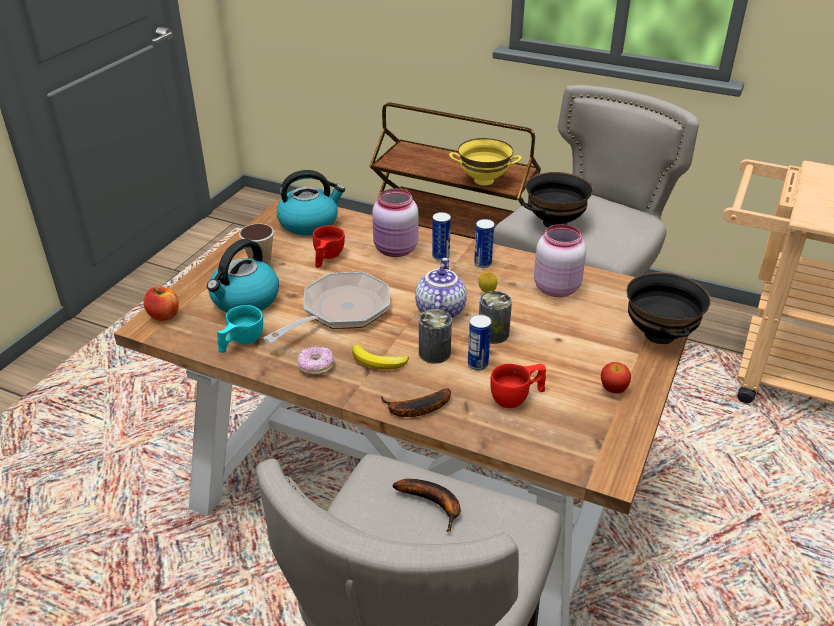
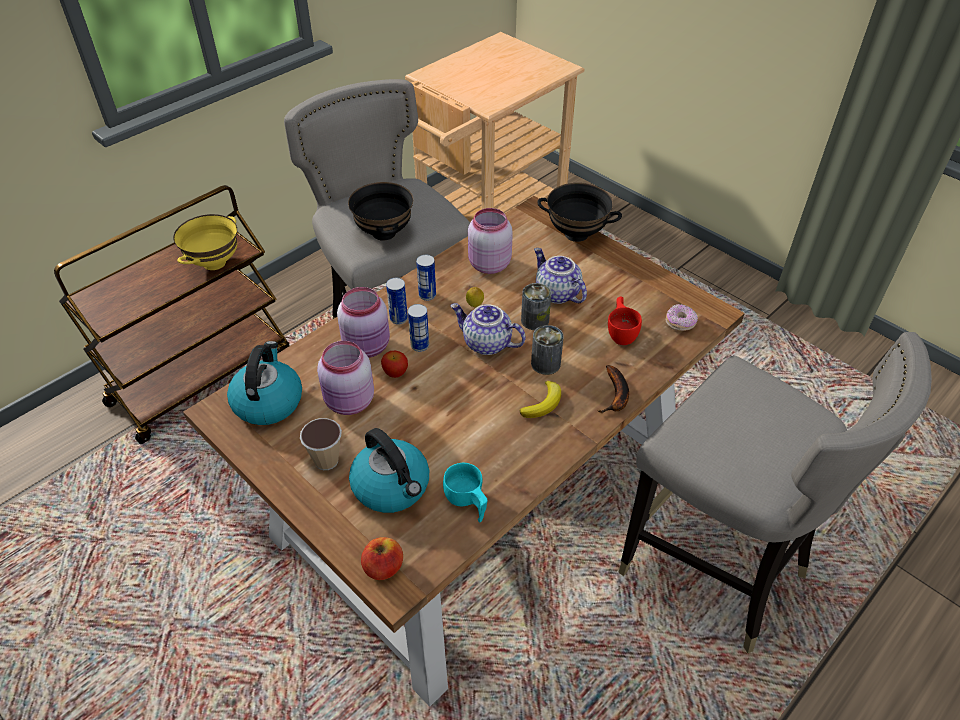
camera: 70 degrees left, 10 degrees up
(316, 367) = (533, 449): donut -> donut (680, 323)
(326, 258) = (350, 402): red cup -> pink jar
(340, 311) = (452, 412): frying pan -> none
(434, 504) = (721, 415): banana -> none
(478, 364) = (571, 341): can -> can (420, 345)
(545, 340) = (556, 293): none -> teapot
(613, 388) = (629, 279): apple -> apple (395, 373)

